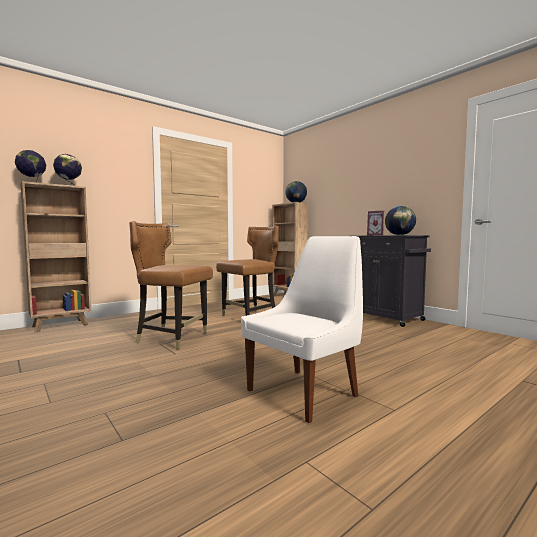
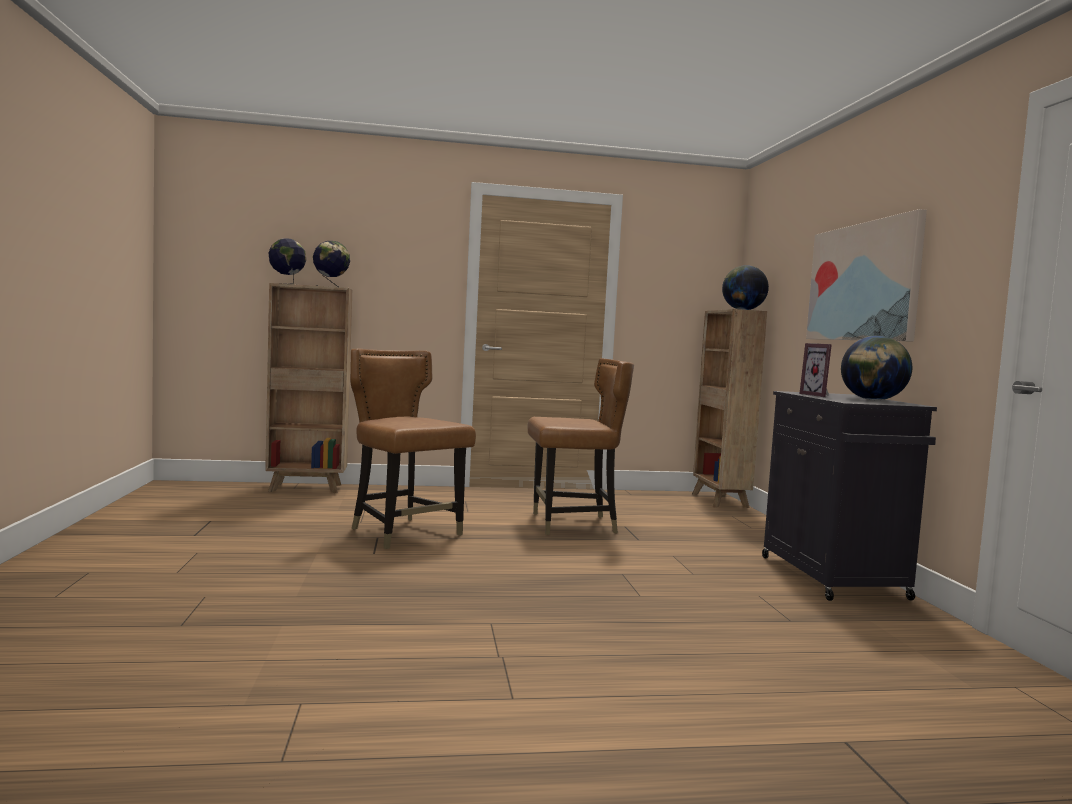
camera: 30 degrees right, 0 degrees up
(305, 392) = (440, 642): white chair -> none
(372, 185) = (863, 282): none -> picture

